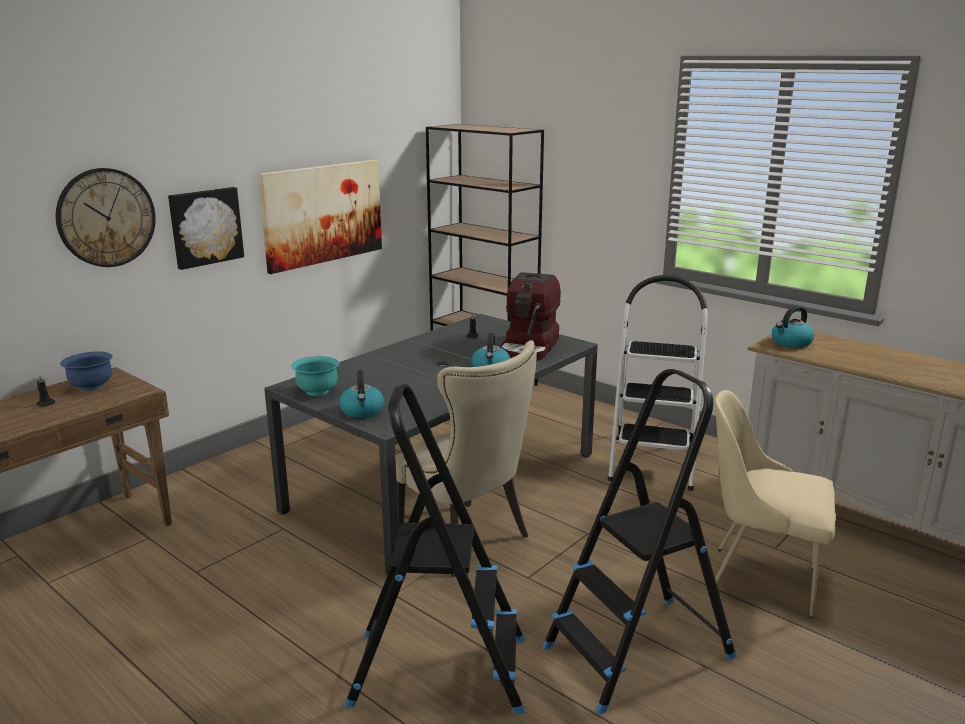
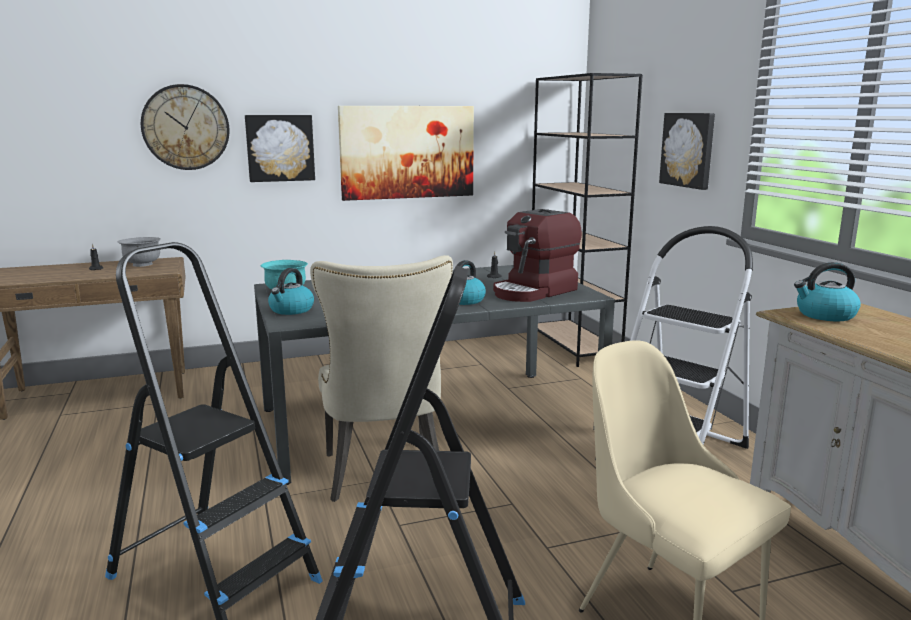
camera: 30 degrees right, 5 degrees down
(91, 386) = (142, 264): blue bowl -> grey bowl
(600, 200) = (688, 150): none -> picture

